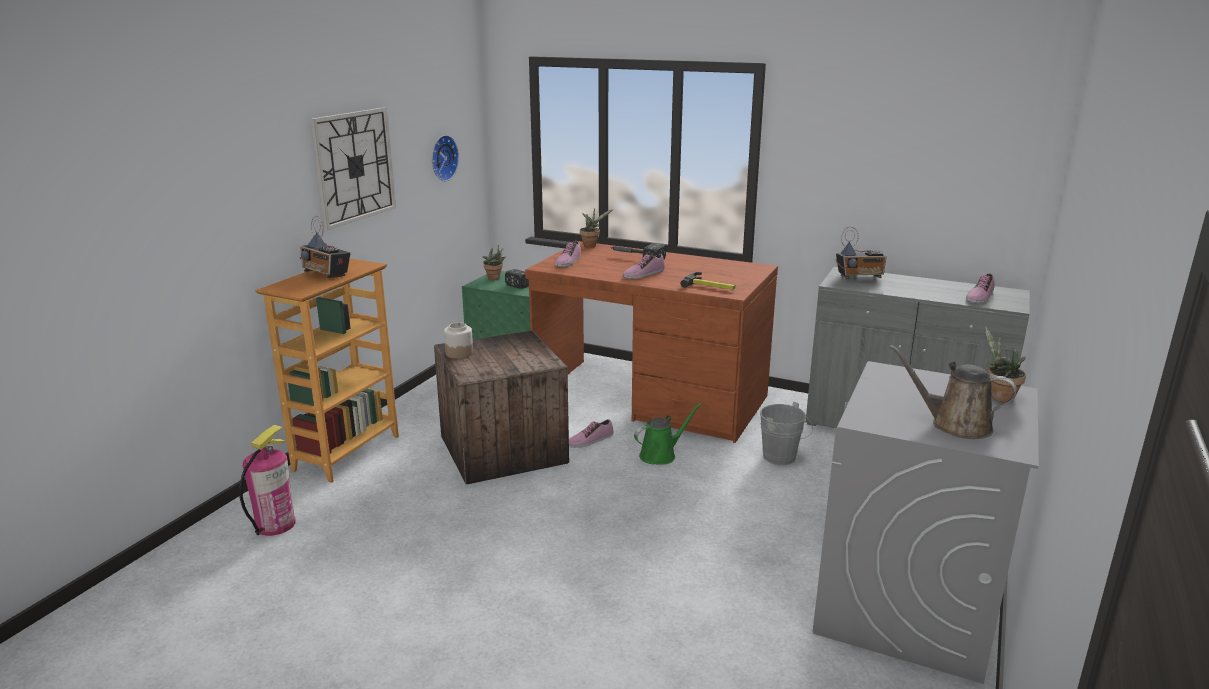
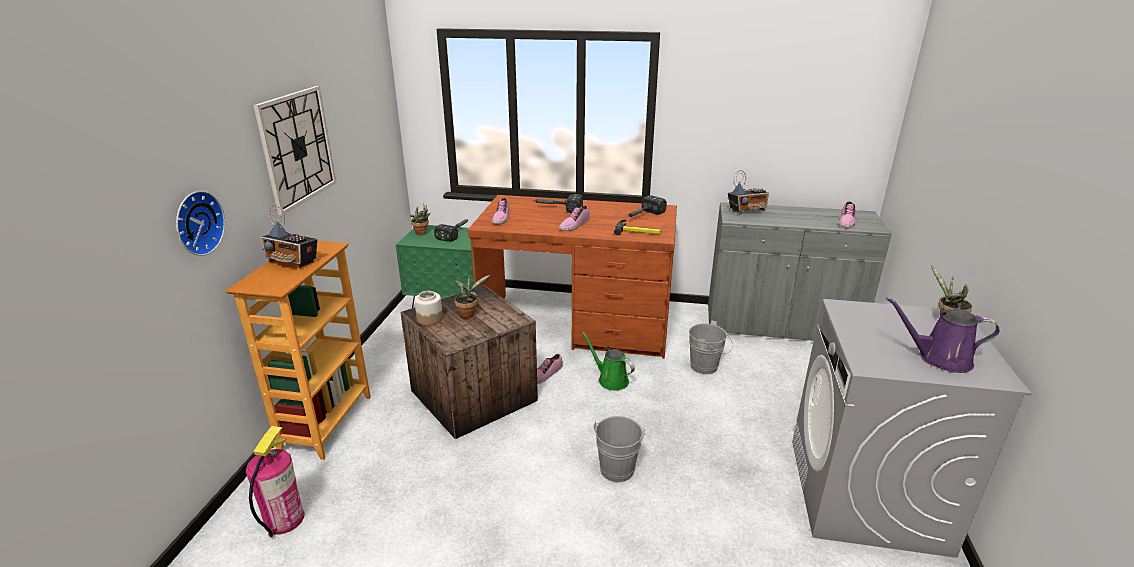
camera: 15 degrees left, 5 degrees up
(442, 158) = (367, 128): wall clock -> wall clock (196, 223)
(591, 245) = (511, 198): potted plant -> potted plant (469, 314)
(625, 535) = (618, 467): none -> grey bucket
(661, 455) = (610, 380): green watering can -> green watering can turned 90 degrees counterclockwise
(728, 272) = (642, 215): none -> hammer
(954, 425) = (939, 358): brown watering can -> purple watering can

